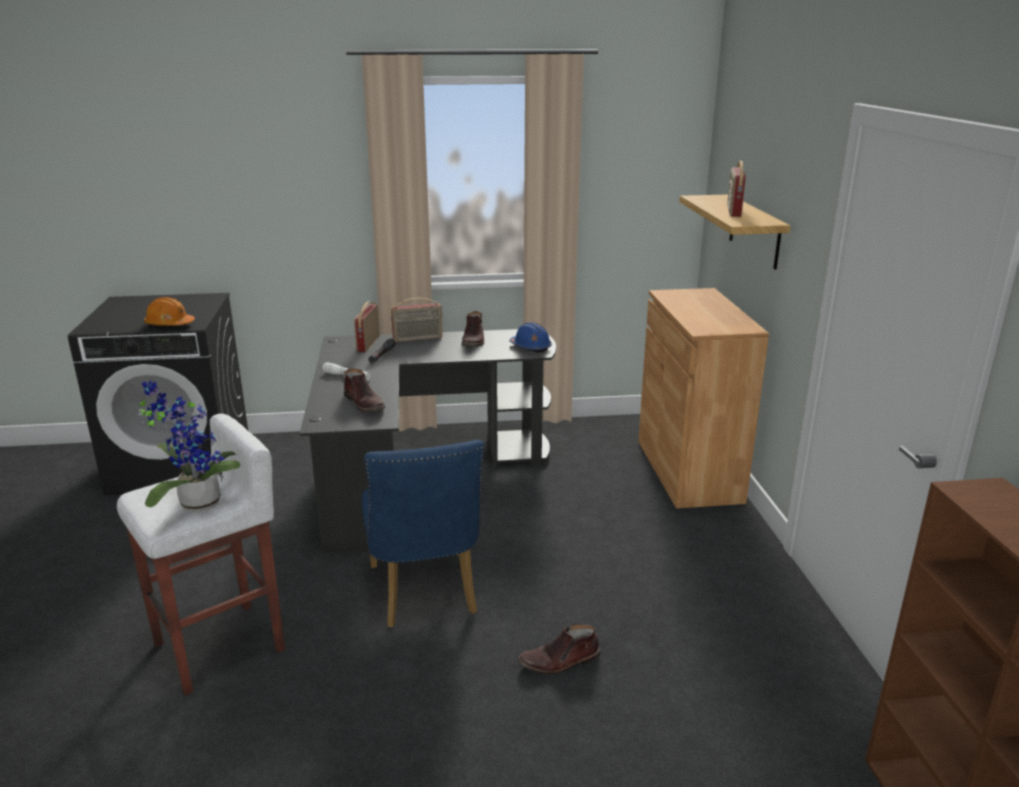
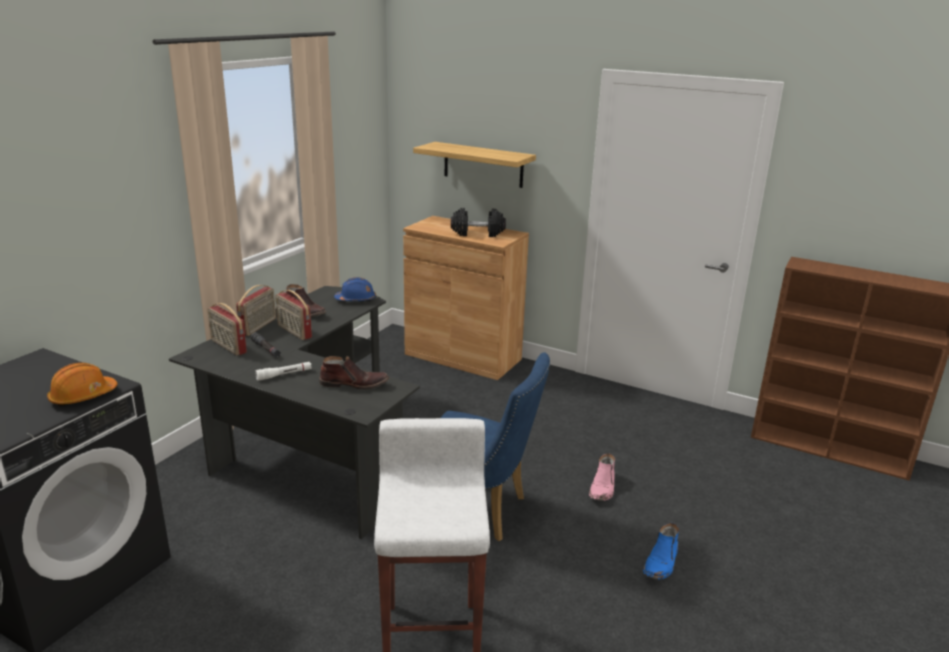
camera: 55 degrees left, 0 degrees up
(196, 503) = (448, 498): potted plant -> none
(462, 762) = (661, 563): none -> blue boot
(559, 661) = (603, 488): brown boot -> pink boot
(707, 316) = (477, 233): none -> black dumbbell
(733, 211) = (481, 152): radio -> radio (294, 332)

